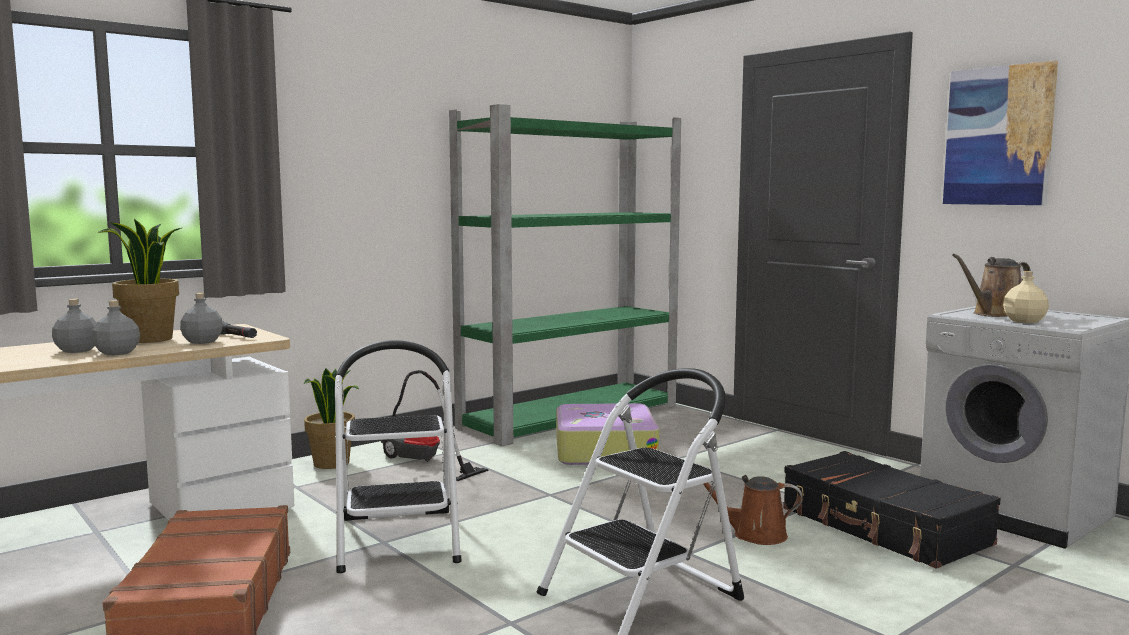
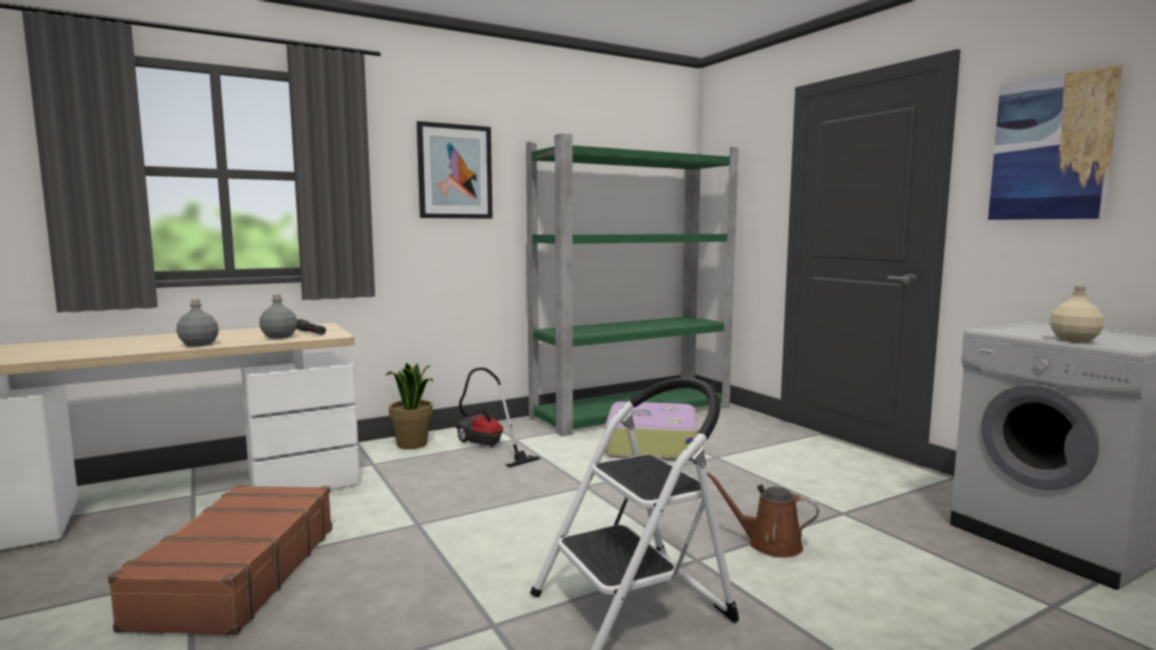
camera: 10 degrees right, 0 degrees up
(77, 350) = (172, 341): grey bottle -> none
(149, 339) = (241, 333): potted plant -> none
(370, 144) = (455, 171): none -> picture
(399, 538) = (432, 521): step ladder -> none
(883, 527) = (908, 546): black suitcase -> none
(995, 314) = (1041, 332): brown watering can -> none

